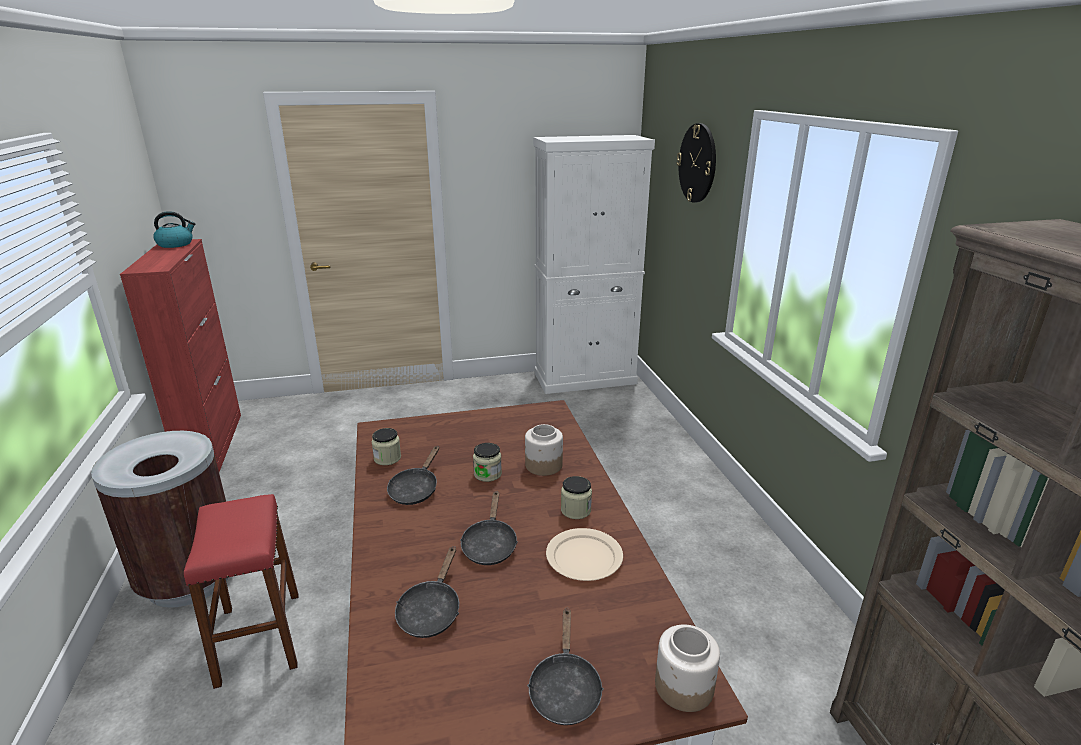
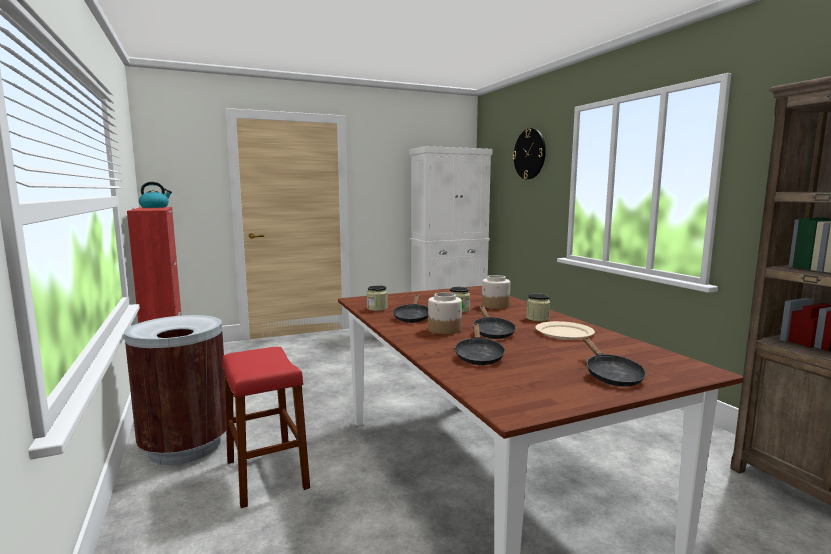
camera: 10 degrees left, 15 degrees down
(685, 686) = (690, 369): jar -> jar (445, 329)

